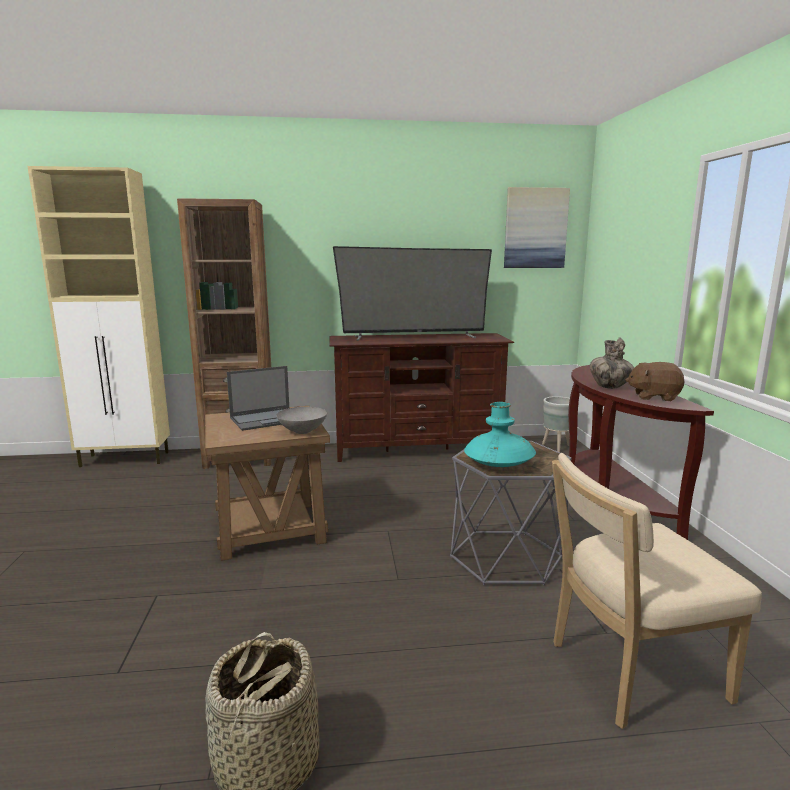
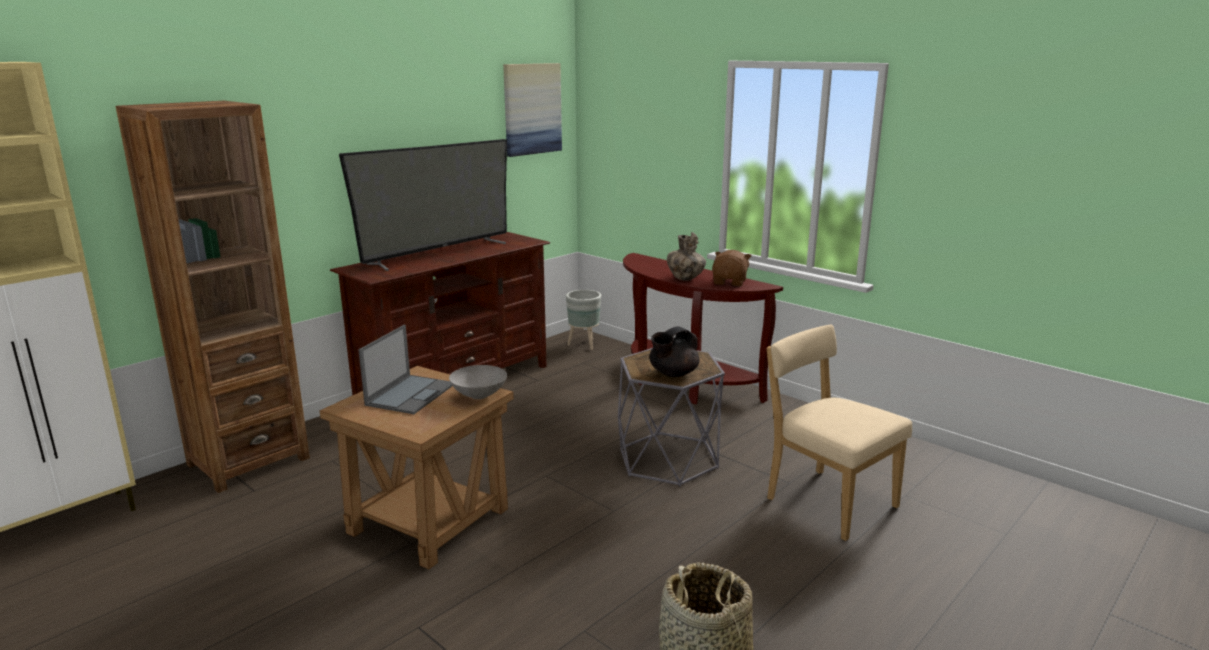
camera: 40 degrees left, 5 degrees up
(499, 463) = (673, 373): turquoise vase -> black teapot
(629, 672) = (826, 500): beige chair -> beige chair turned 105 degrees clockwise
(654, 397) = (730, 282): brown plush toy -> brown plush toy turned 135 degrees clockwise

